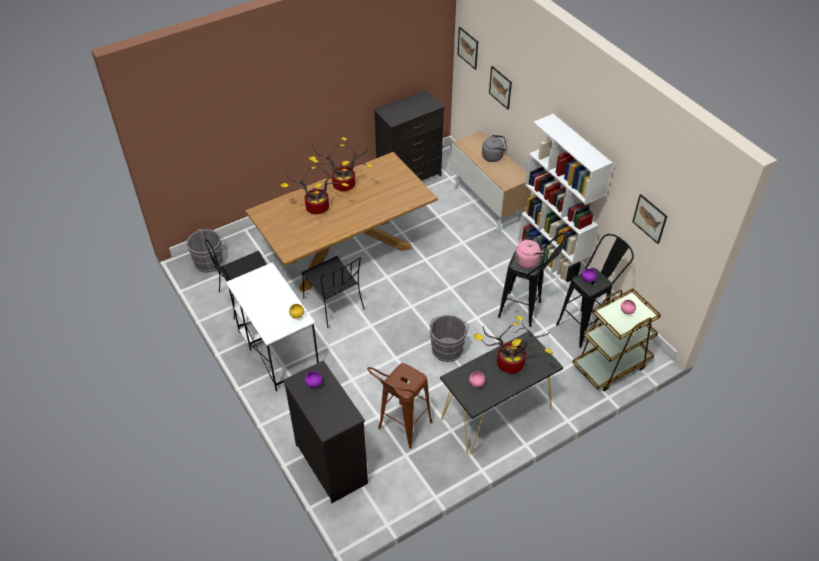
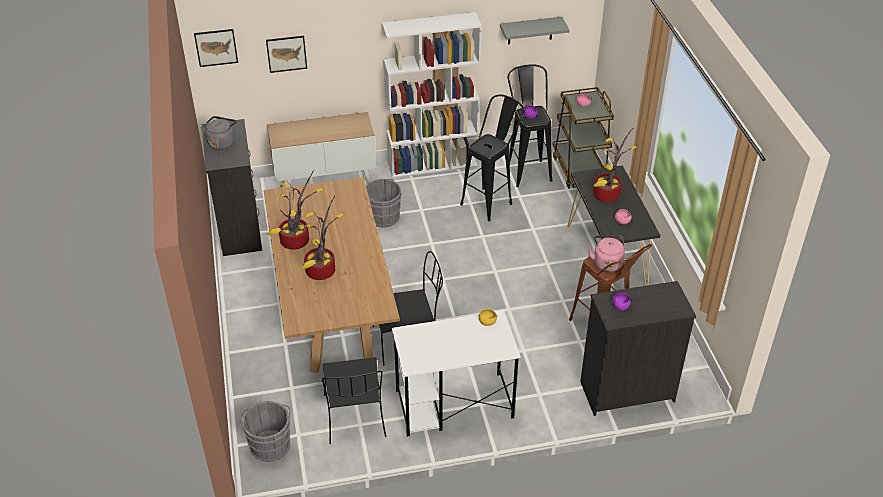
camera: 70 degrees left, 5 degrees down
(447, 348) = (513, 267): grey bucket -> grey bucket (381, 216)
(494, 156) = (316, 126): grey kettle -> grey kettle (222, 143)
(528, 260) = (487, 144): pink kettle -> pink kettle (607, 262)
(650, 218) = (530, 30): picture -> grey shelf

